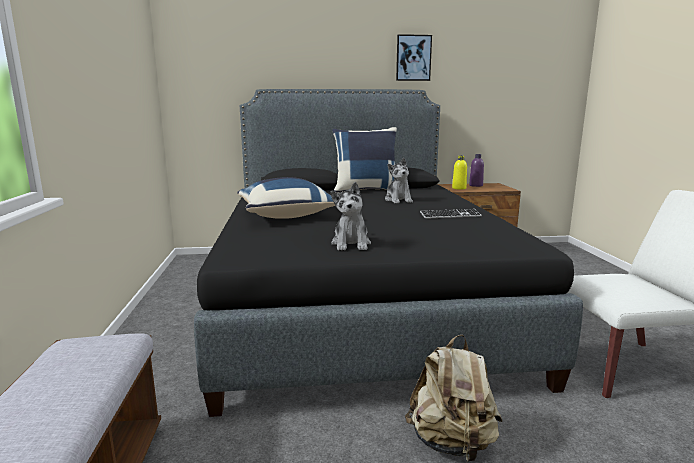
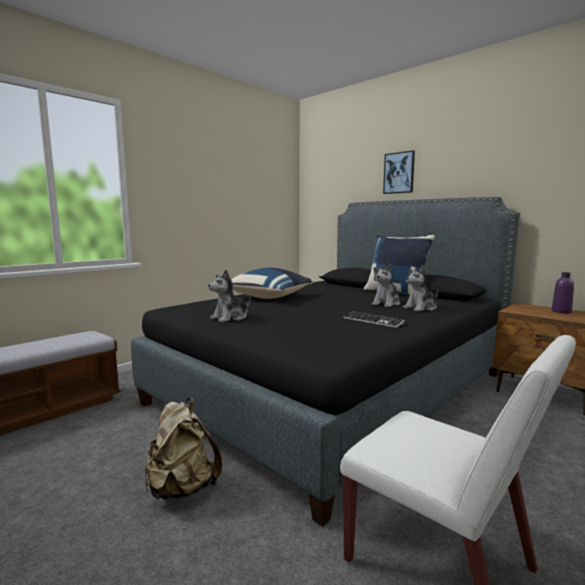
camera: 50 degrees right, 5 degrees down
(413, 58) = (496, 163): picture -> picture (399, 173)
(431, 198) = (421, 308): none -> plush toy
(459, 188) = (525, 310): yellow bottle -> none

